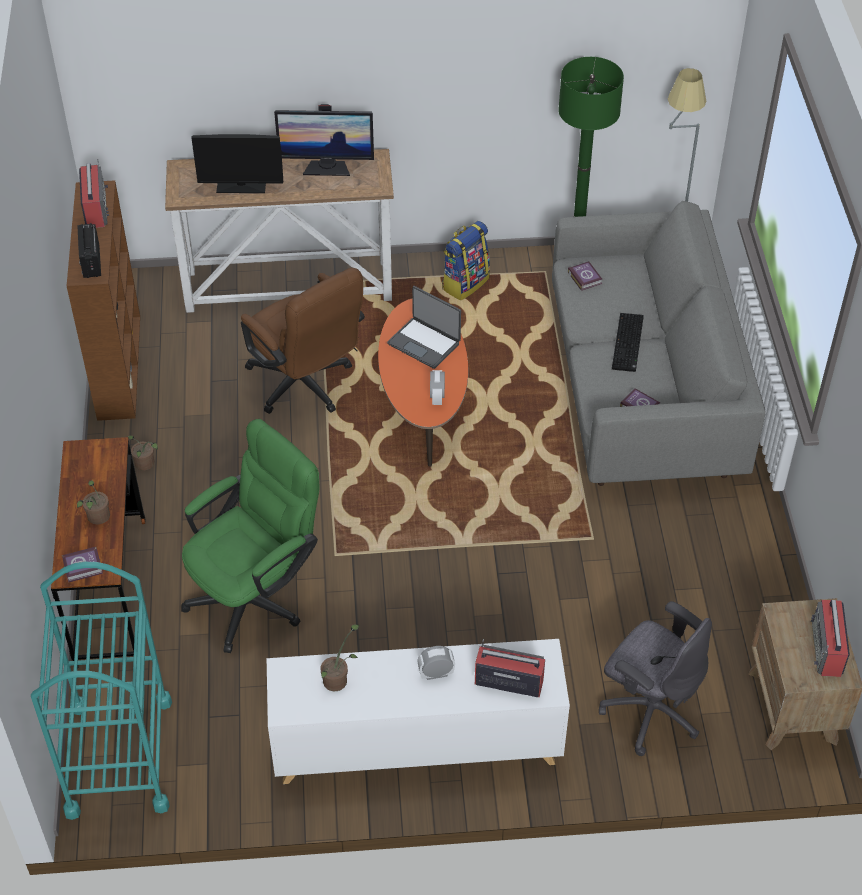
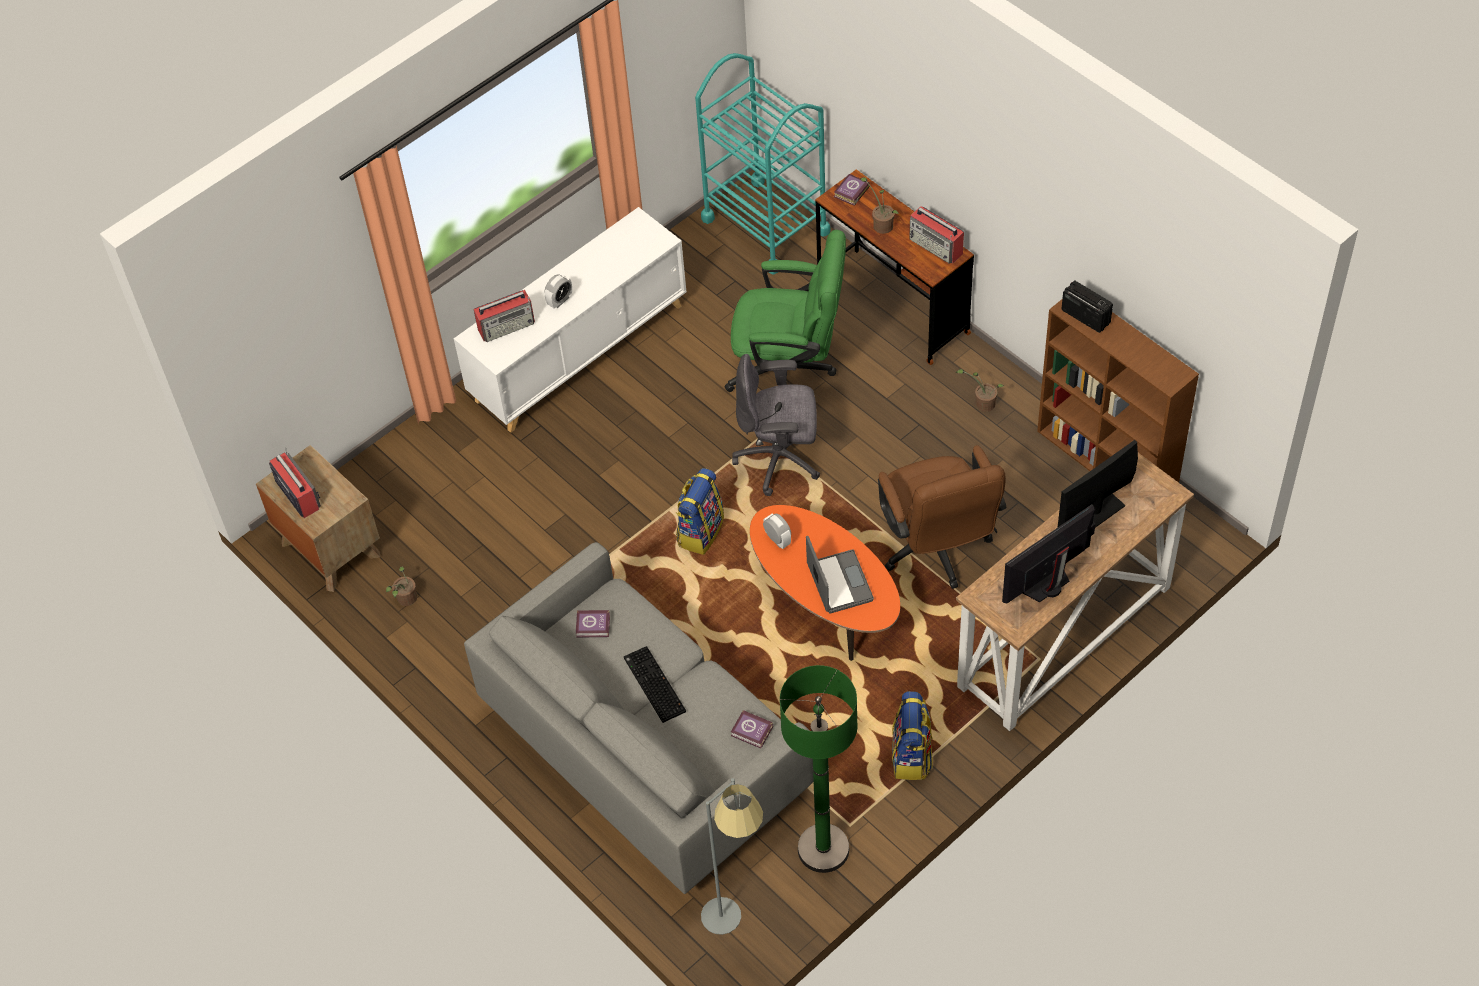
camera: 145 degrees right, 5 degrees up
(95, 208) = (1148, 361): radio -> radio (936, 246)
(256, 594) = (790, 371): green office chair -> green office chair turned 90 degrees counterclockwise
(305, 386) = (937, 551): brown office chair -> brown office chair turned 120 degrees counterclockwise
(338, 679) = (621, 258): potted plant -> potted plant (405, 600)
(424, 343) = (838, 583): laptop -> laptop turned 75 degrees clockwise
(462, 512) = (700, 531): none -> backpack
(649, 710) = (435, 478): grey office chair -> grey office chair (780, 460)

